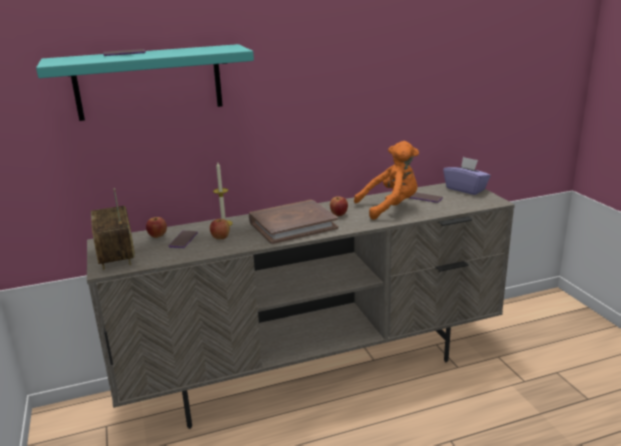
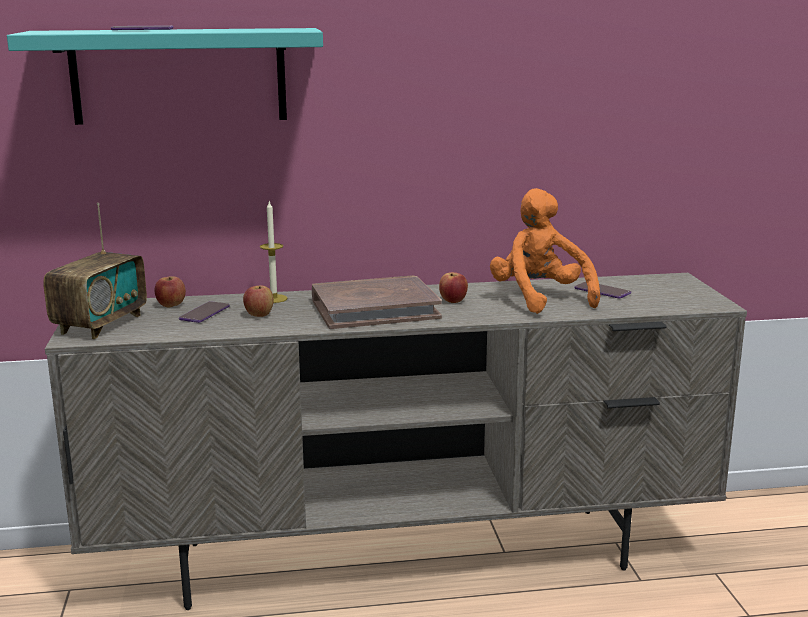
camera: 10 degrees right, 5 degrees down
(116, 256) = (100, 324): radio -> radio turned 150 degrees counterclockwise
(390, 207) = (539, 299): orange plush toy -> orange plush toy turned 105 degrees counterclockwise
(465, 189) = (676, 285): purple tissue box -> none

